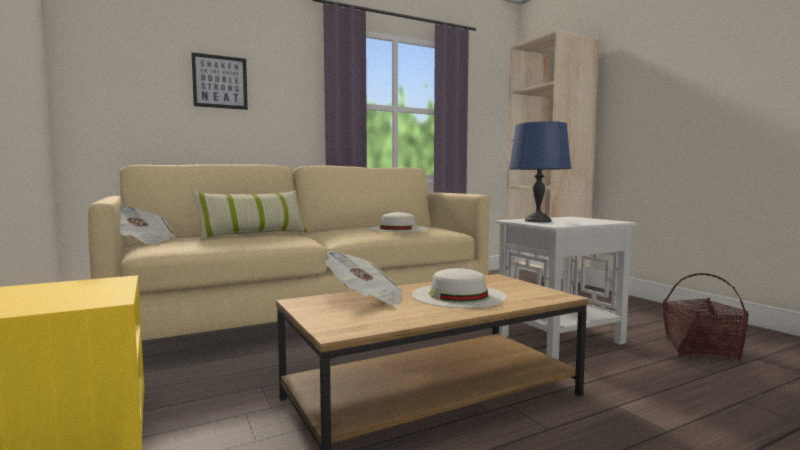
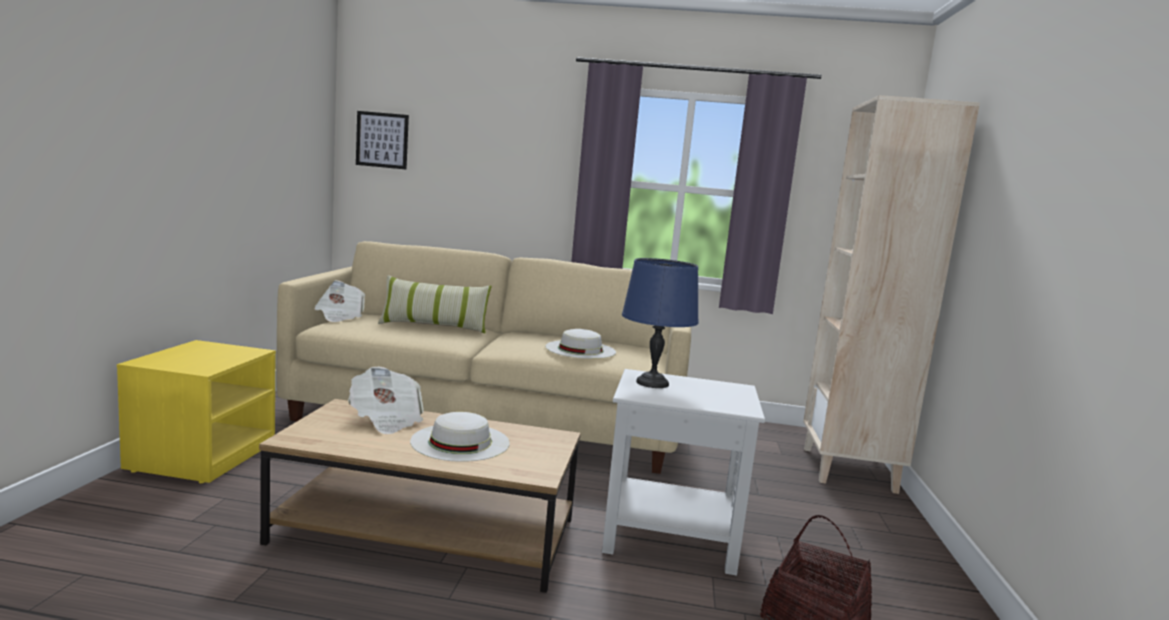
camera: 35 degrees right, 5 degrees up
(220, 82) = (474, 155): picture -> picture (382, 140)

